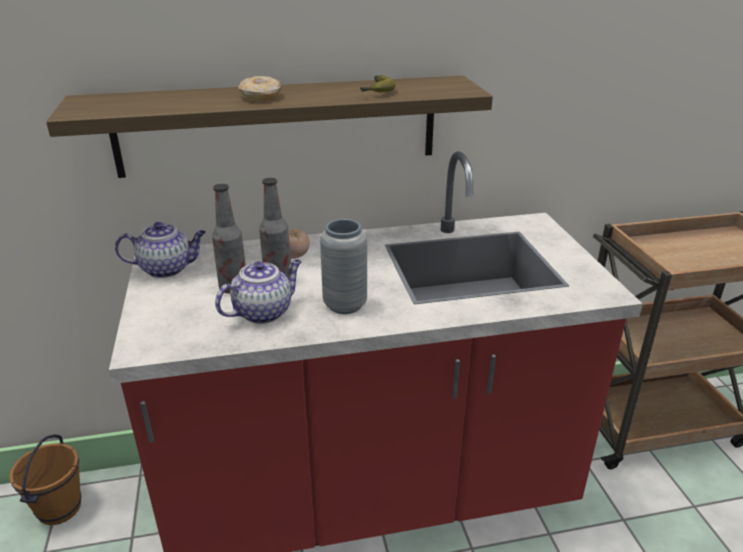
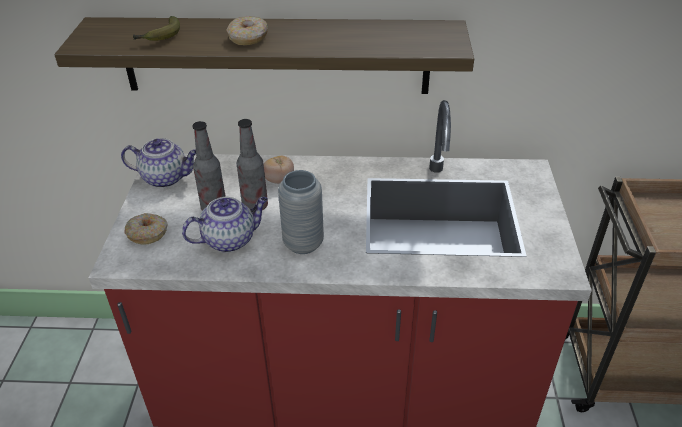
camera: 15 degrees right, 10 degrees up
(59, 508) = (87, 347): brown bucket -> none
(166, 319) = (148, 233): none -> donut
(377, 92) = (361, 40): banana -> banana (160, 36)

